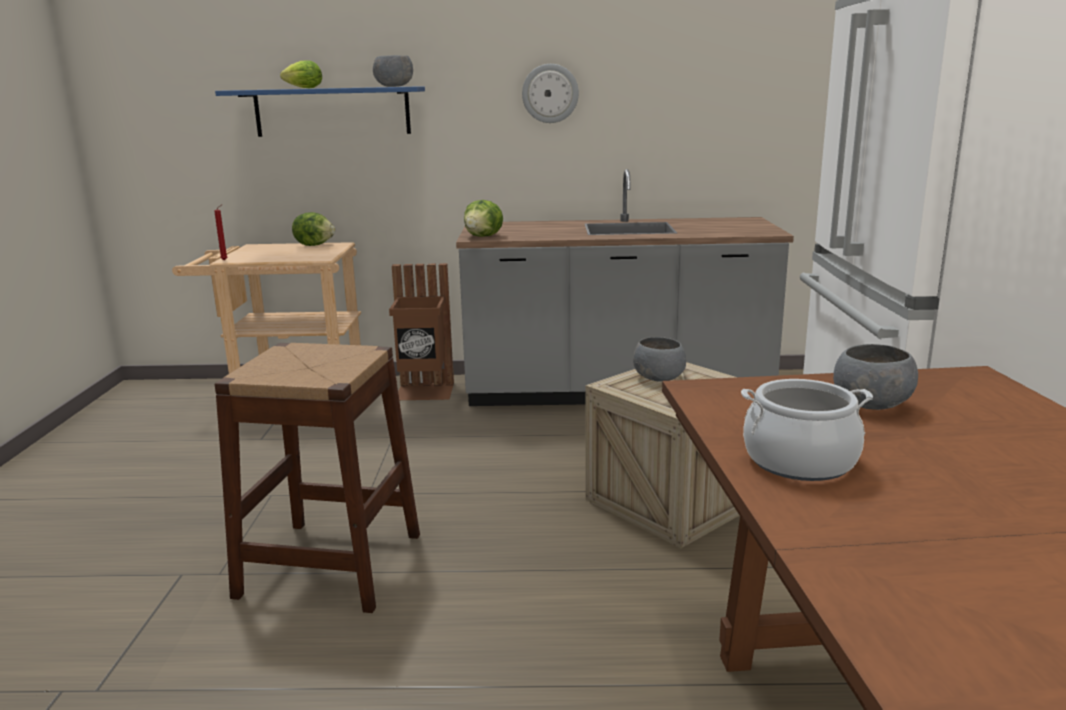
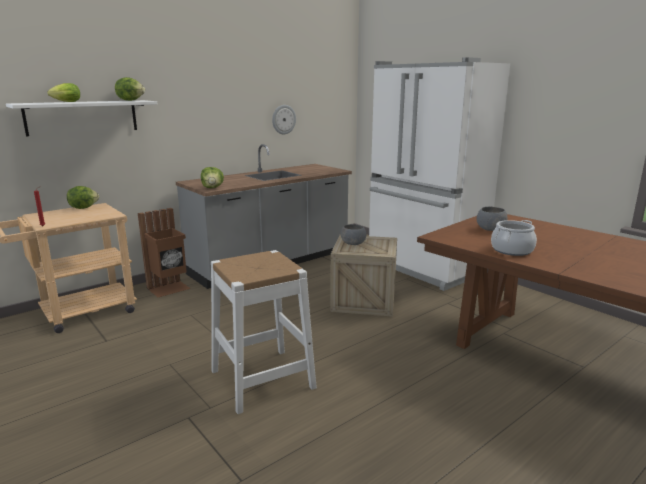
camera: 40 degrees left, 0 degrees up
(330, 564) = (262, 379): brown stool -> white stool
(332, 112) = (82, 117): blue shelf -> white shelf
(394, 86) = (130, 100): grey bowl -> lettuce
(550, 93) = (215, 104): wall clock -> wall clock (283, 119)

